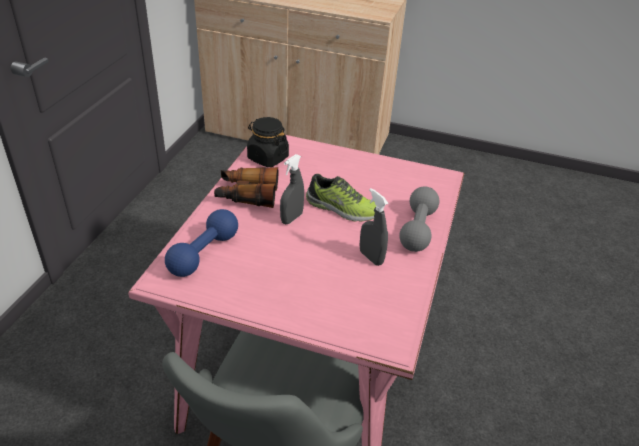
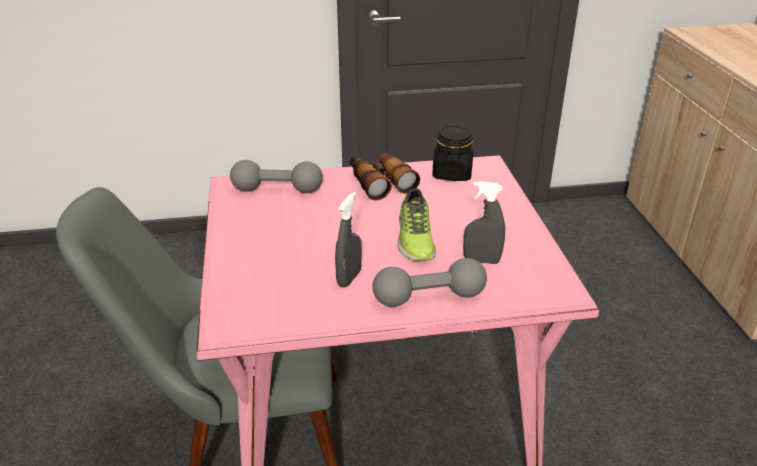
camera: 65 degrees right, 5 degrees down
(204, 254) = (277, 190): blue dumbbell -> grey dumbbell
(291, 218) = (368, 215): grey spray bottle -> grey spray bottle (481, 261)

